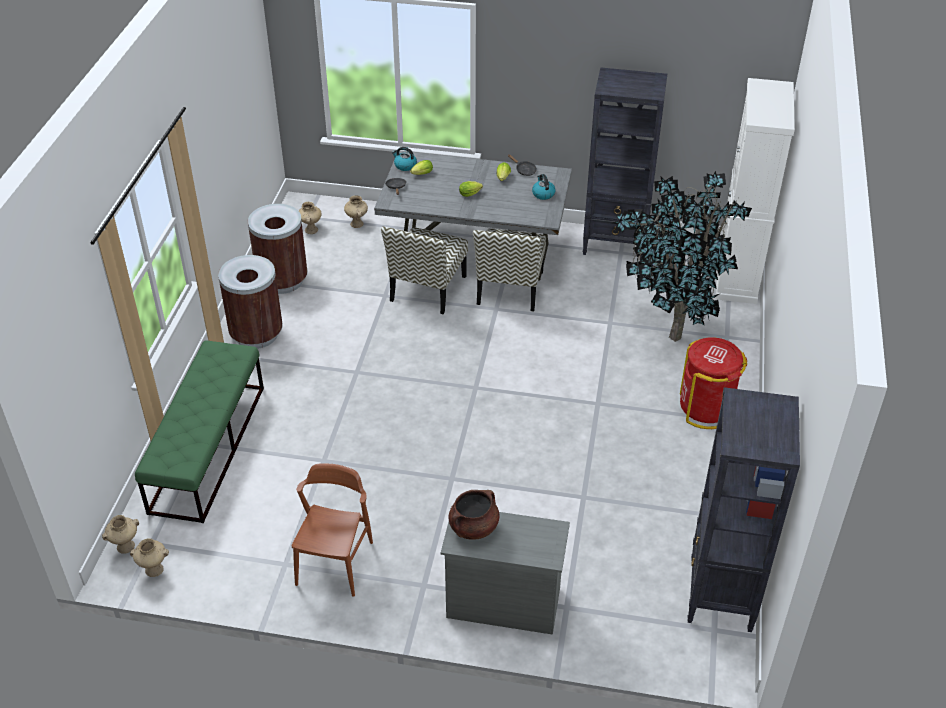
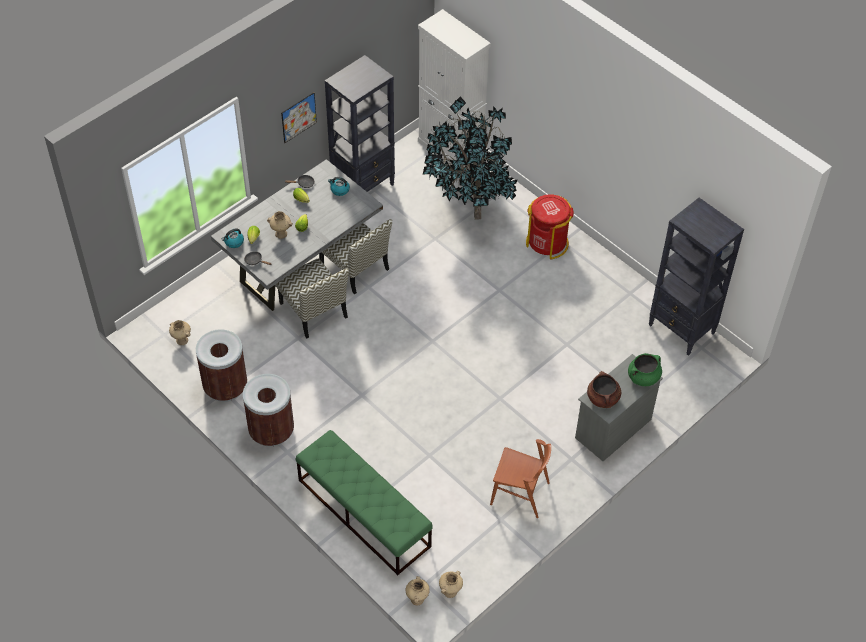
camera: 55 degrees left, 10 degrees up
(335, 563) = (520, 493): brown chair -> brown chair turned 150 degrees clockwise
(357, 224) = (202, 310): beige vase -> beige vase (281, 233)
(542, 551) = (643, 377): none -> green cooking pot
(558, 95) = (298, 117): none -> picture

